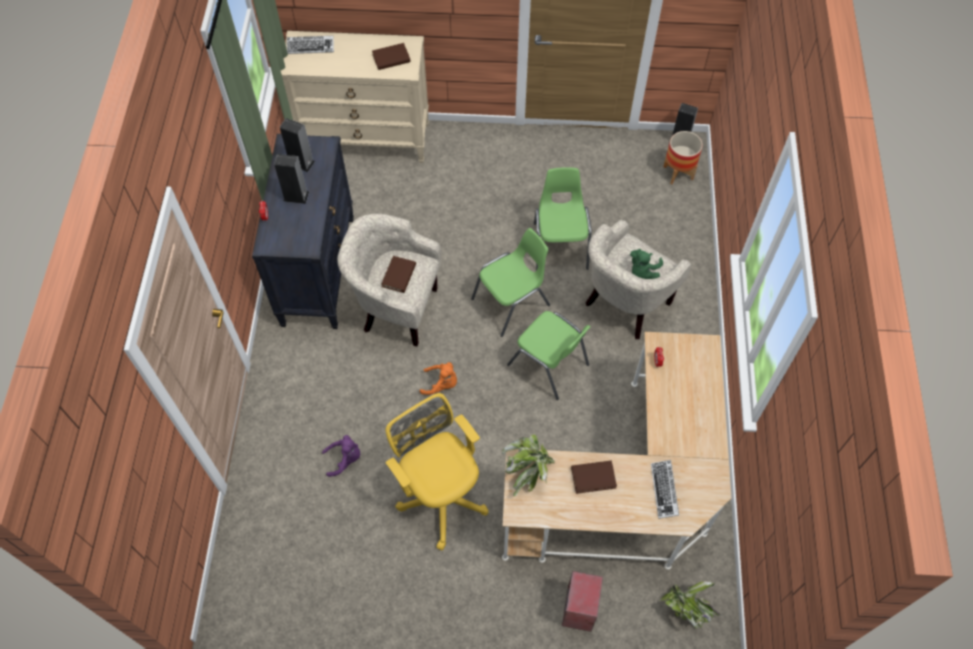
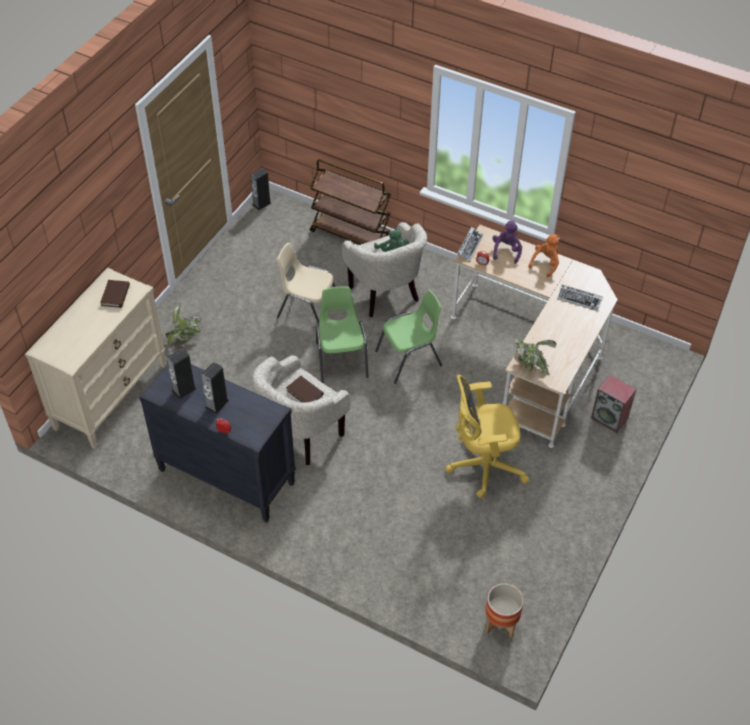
camera: 65 degrees left, 10 degrees down
(310, 47) = (58, 343): keyboard -> keyboard (469, 246)
(345, 459) = (419, 518): purple plush toy -> purple plush toy (506, 251)
(441, 384) = (387, 431): orange plush toy -> orange plush toy (545, 263)
(560, 245) = (308, 310): green chair -> beige chair
(593, 477) = (552, 331): brown book -> none
(678, 173) = (290, 217): planter -> planter (500, 624)
(687, 609) = (634, 360): potted plant -> potted plant (185, 337)
(691, 237) = (351, 234): none -> brown cart

